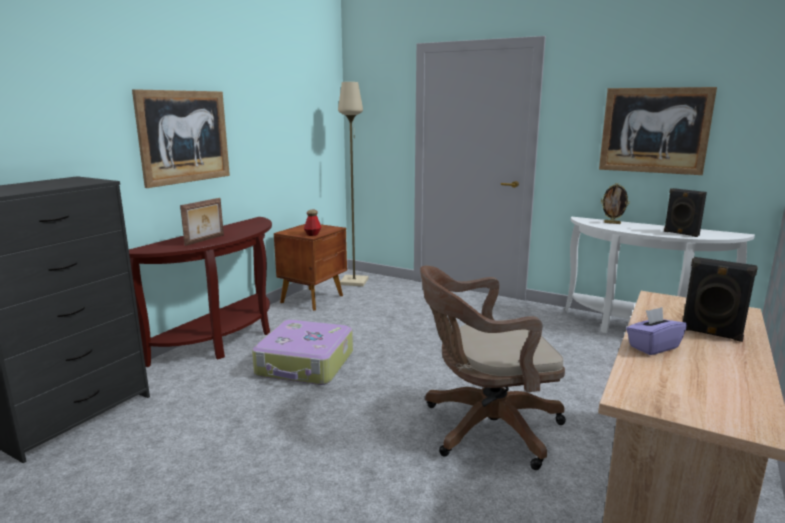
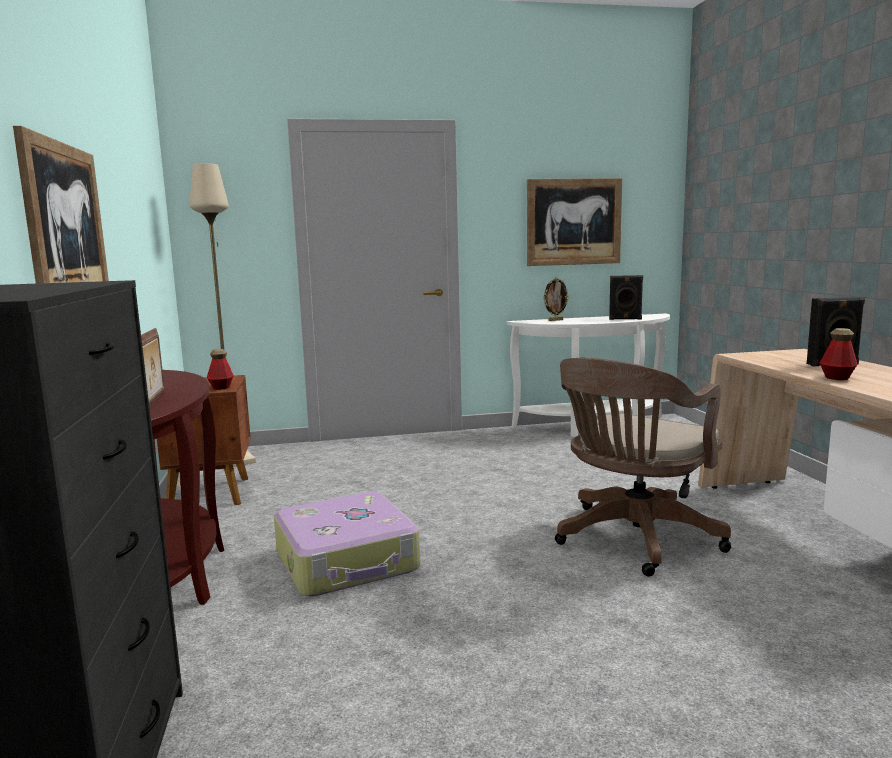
camera: 40 degrees left, 5 degrees down
(653, 347) = (837, 377): purple tissue box -> bottle

